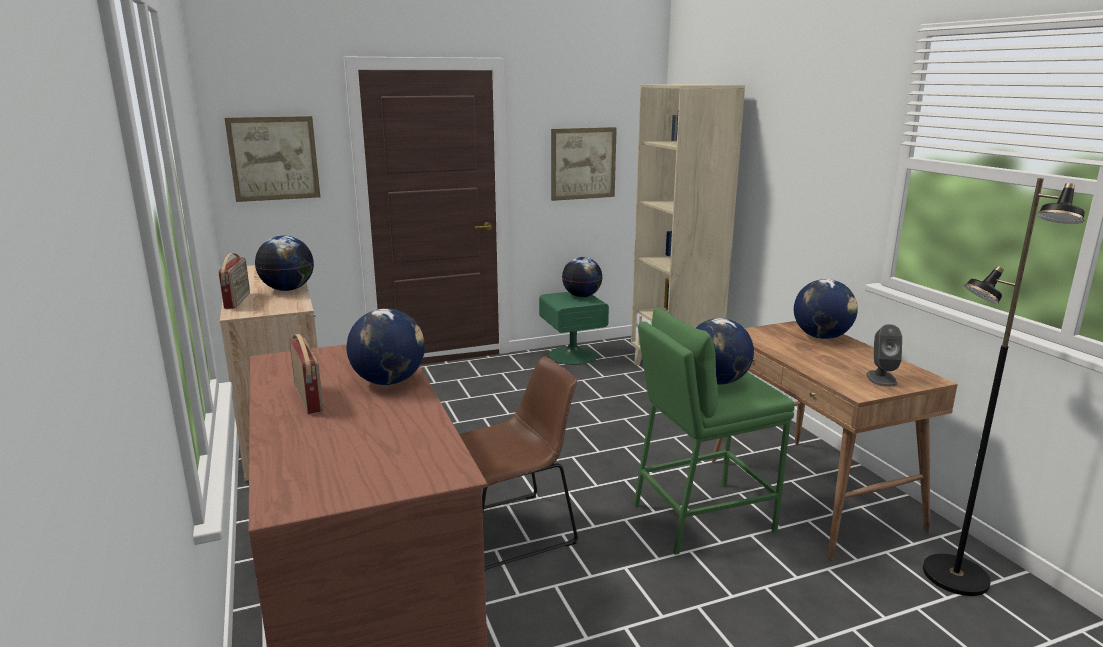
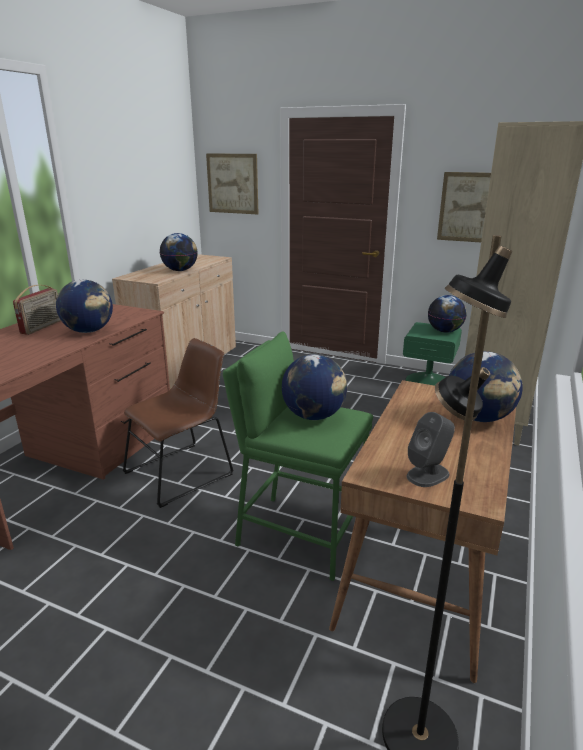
camera: 45 degrees right, 5 degrees up
(238, 300) = (145, 271): radio -> none
(513, 530) = (183, 472): brown chair -> brown chair turned 60 degrees counterclockwise

